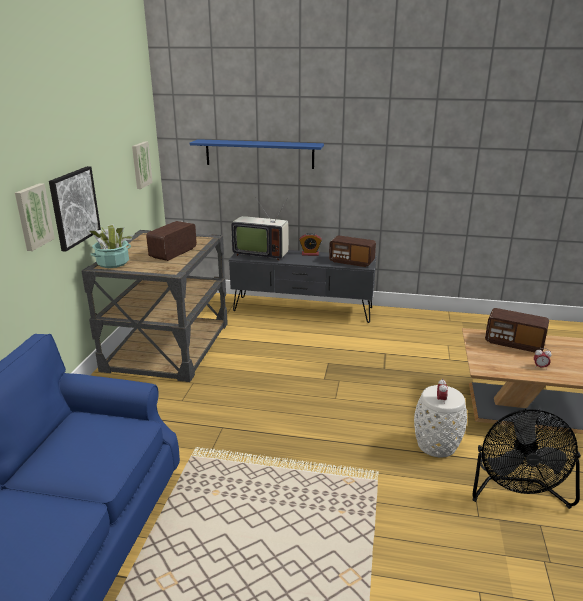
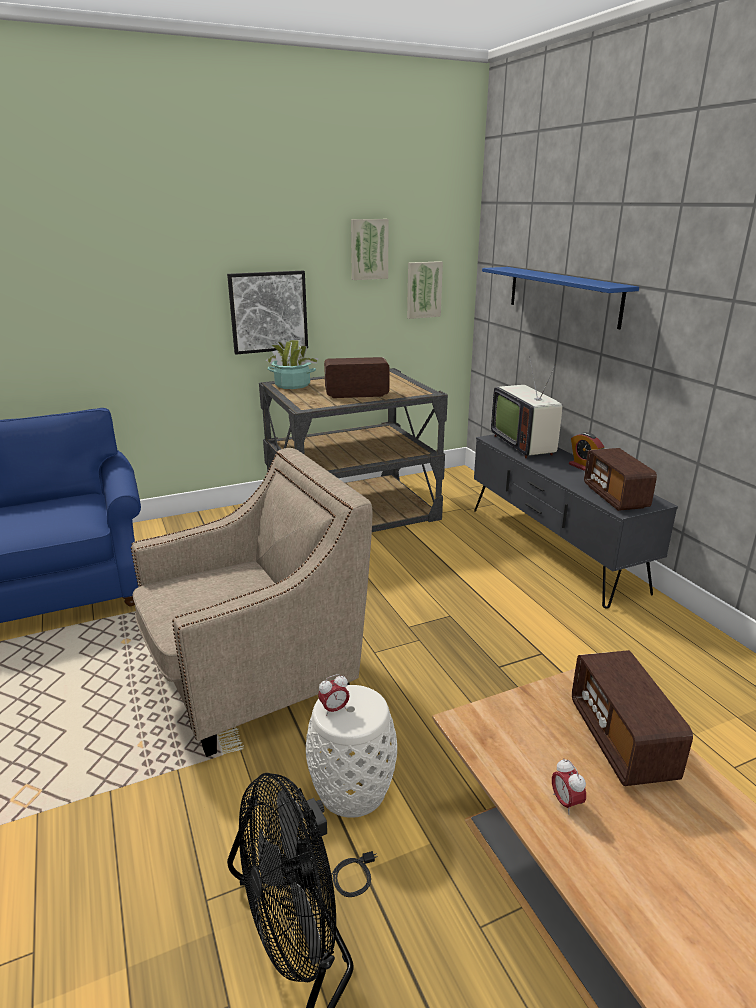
camera: 55 degrees right, 0 degrees up
(33, 216) = (193, 305): picture -> picture (368, 249)
(319, 447) = (256, 679): none -> beige armchair

